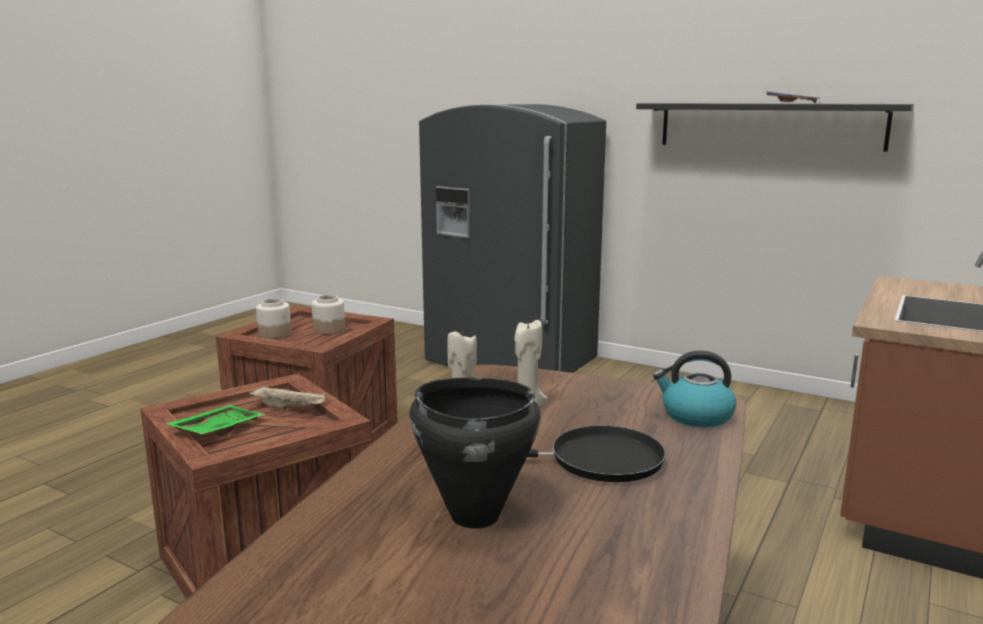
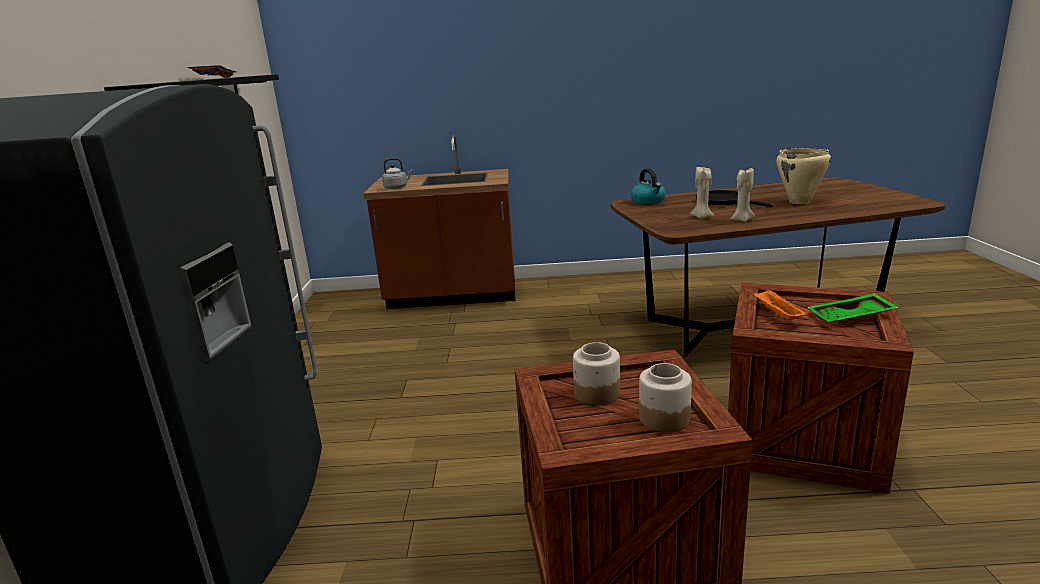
camera: 120 degrees left, 5 degrees up
(290, 408) = (777, 314): beige tray -> orange tray
(474, 515) = (799, 202): black cooking pot -> beige cooking pot
(901, 287) = (397, 187): none -> grey kettle

